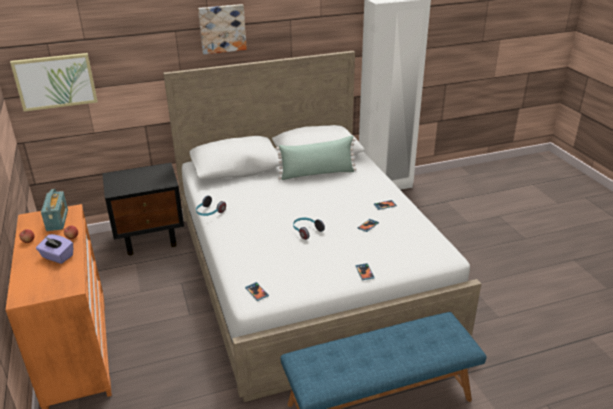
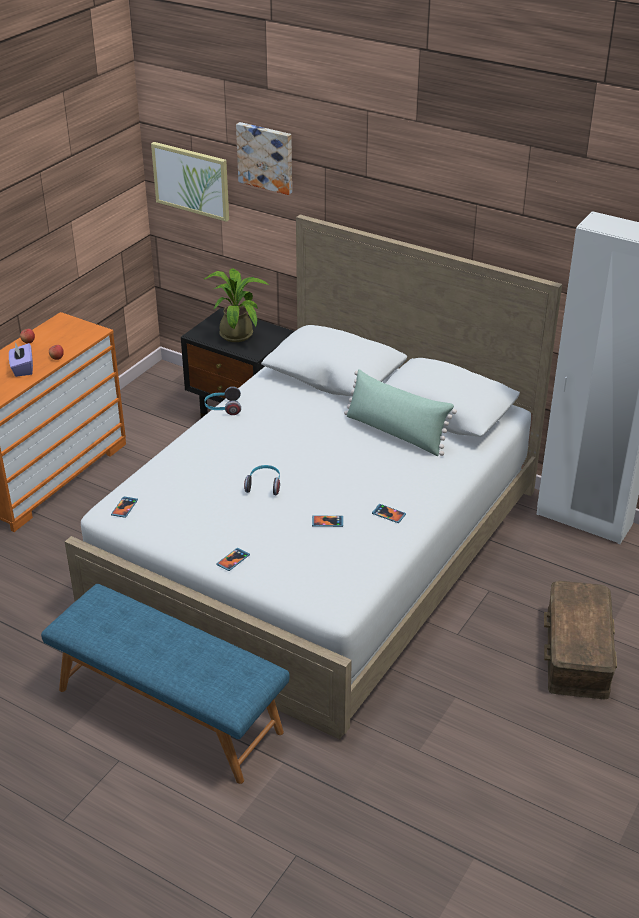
camera: 50 degrees right, 5 degrees up
(57, 220) = (73, 335): radio -> none
(138, 179) = (237, 332): none -> potted plant
(222, 28) = (380, 184): picture -> picture (266, 157)
(472, 234) = (578, 652): none -> brown storage box

